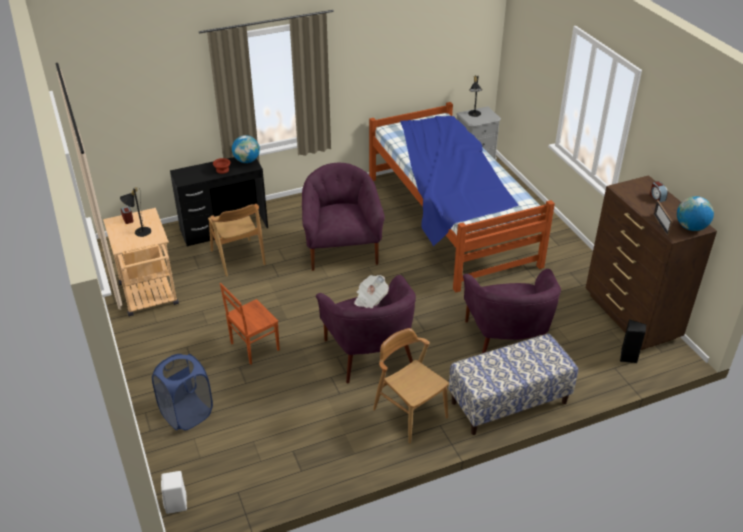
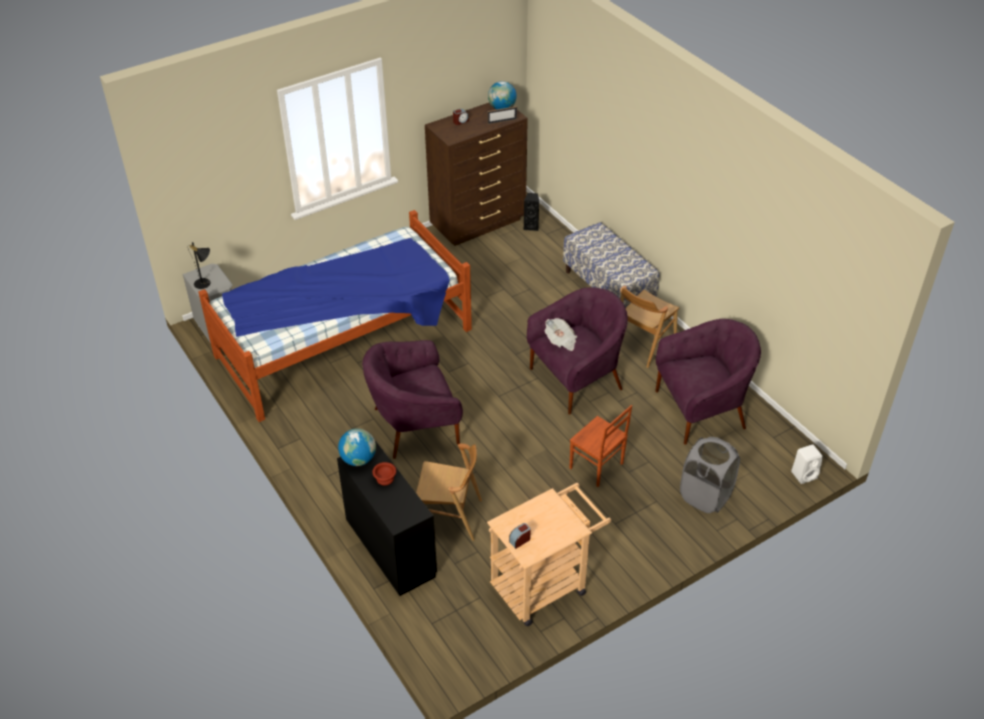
camera: 100 degrees left, 5 degrees up
(139, 231) = (542, 520): black table lamp -> none
(187, 414) = (705, 496): blue laundry basket -> grey laundry basket
(238, 258) = (449, 517): brown chair -> brown chair turned 45 degrees clockwise
(507, 340) = (531, 293): purple armchair -> purple armchair (701, 410)

